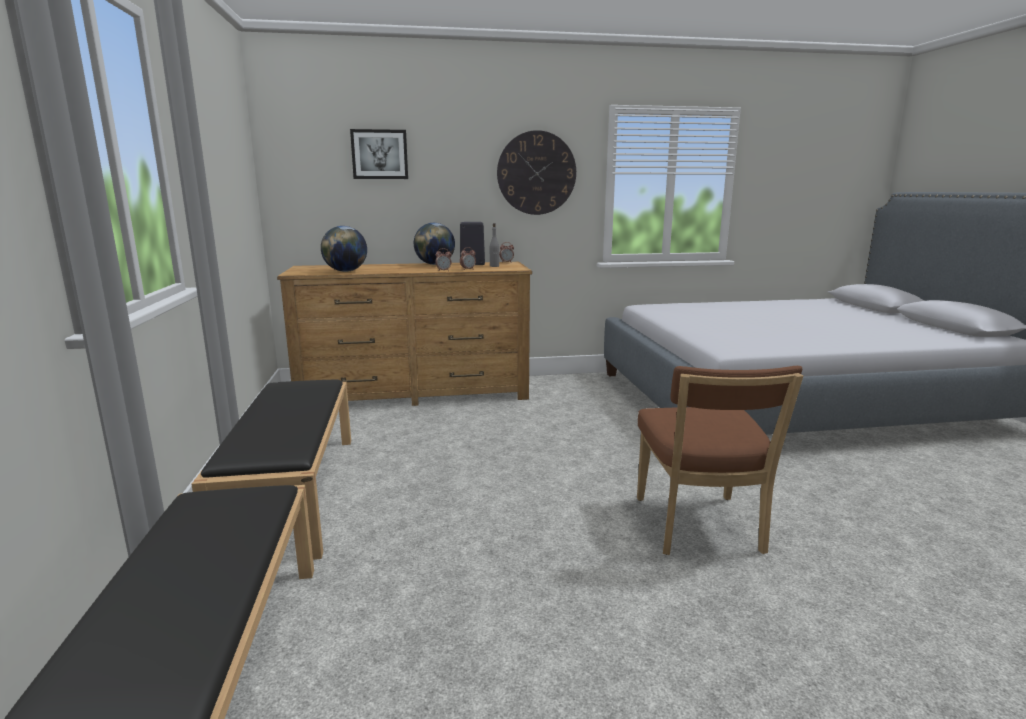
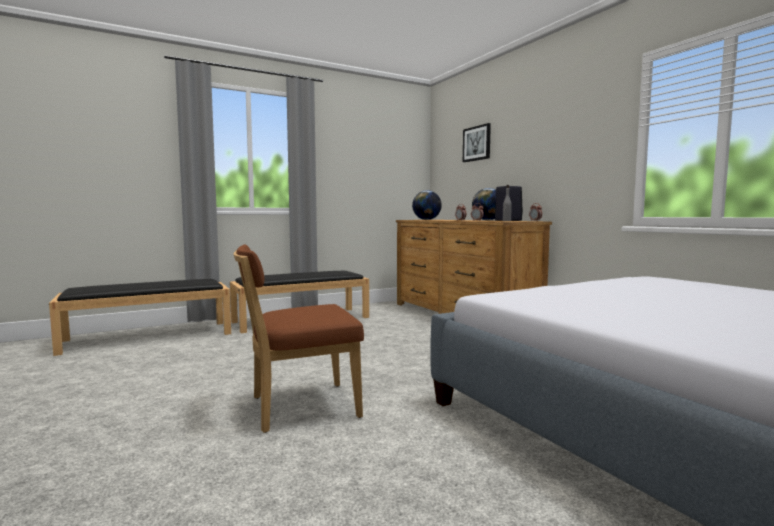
camera: 70 degrees right, 10 degrees down
(536, 173) = (571, 139): wall clock -> none

